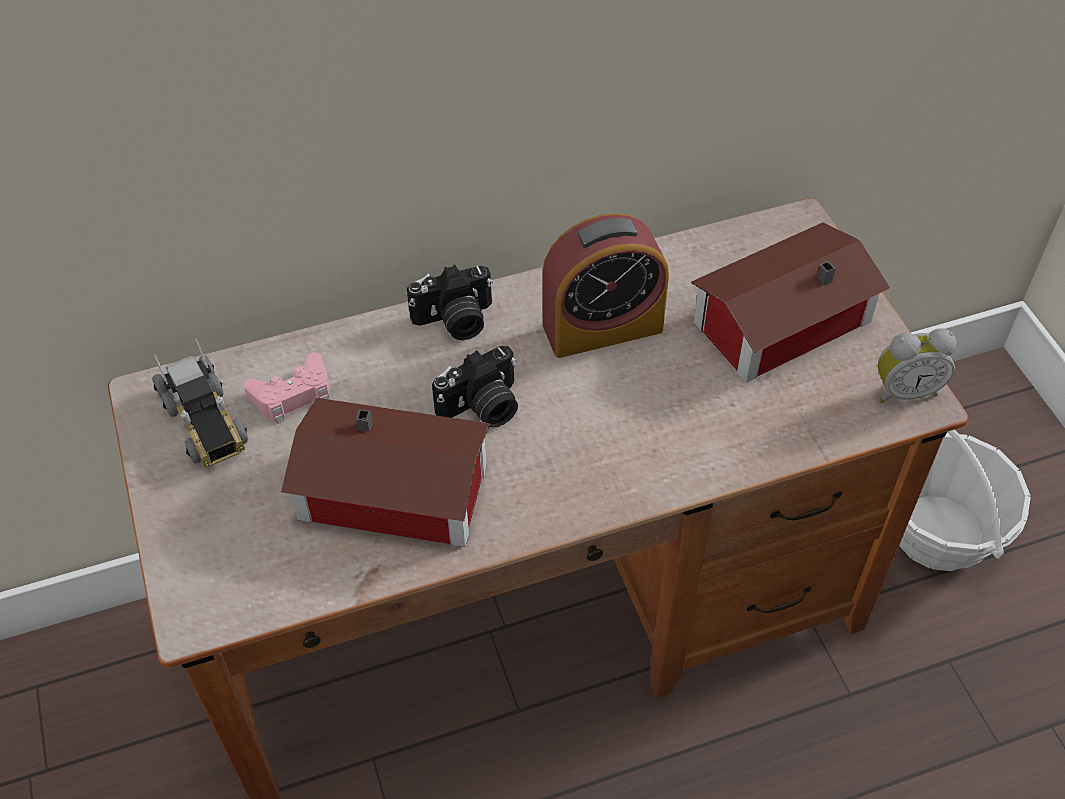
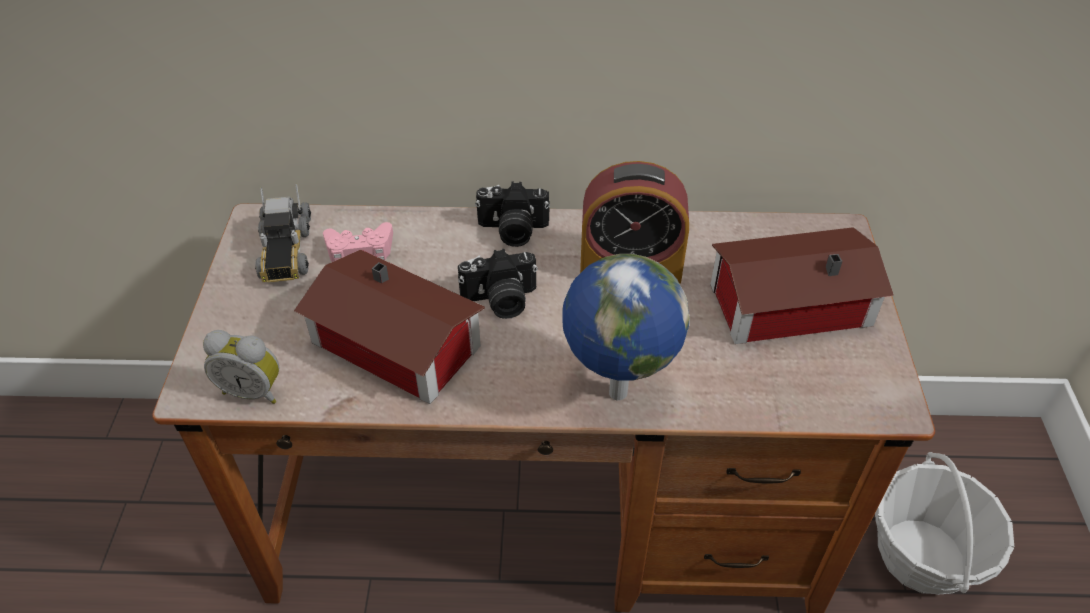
camera: 20 degrees right, 5 degrees down
(651, 472) = (615, 392): none -> globe
(904, 390) = (880, 392): alarm clock -> alarm clock (254, 390)

